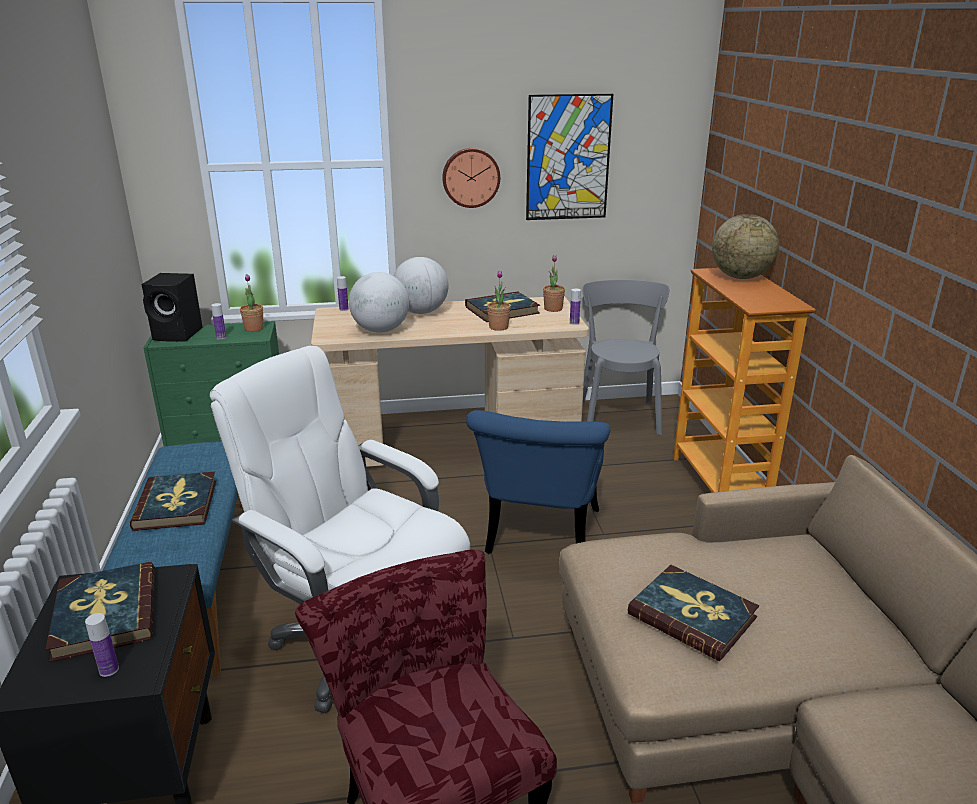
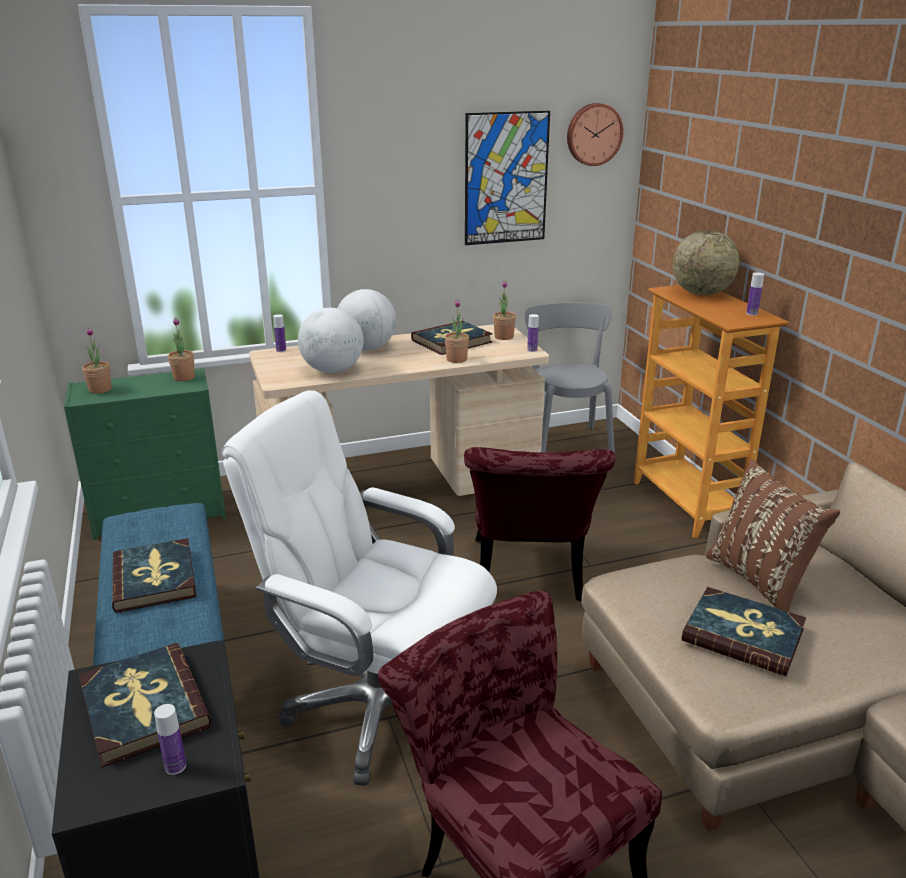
camera: 10 degrees left, 0 degrees up
(179, 334) = (100, 389): black speaker -> potted plant
(221, 337) = (151, 390): bottle -> bottle (752, 313)
(470, 177) = (407, 202): wall clock -> wall clock (593, 134)
(540, 539) = (529, 578): blue chair -> red chair
(732, 565) = (760, 581): none -> brown pillow

